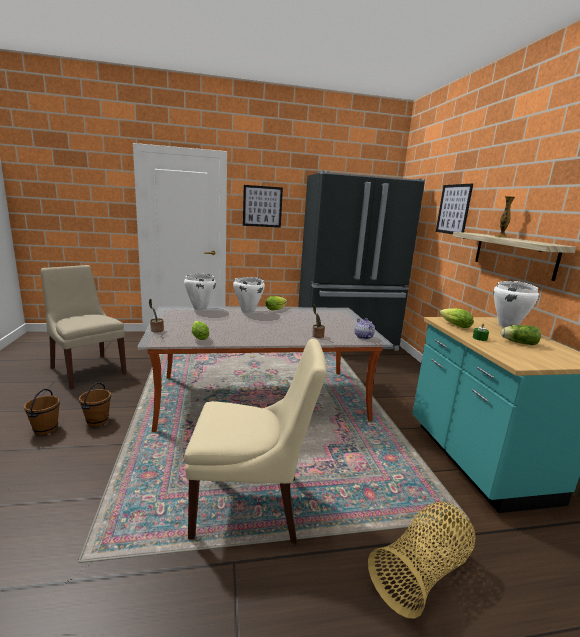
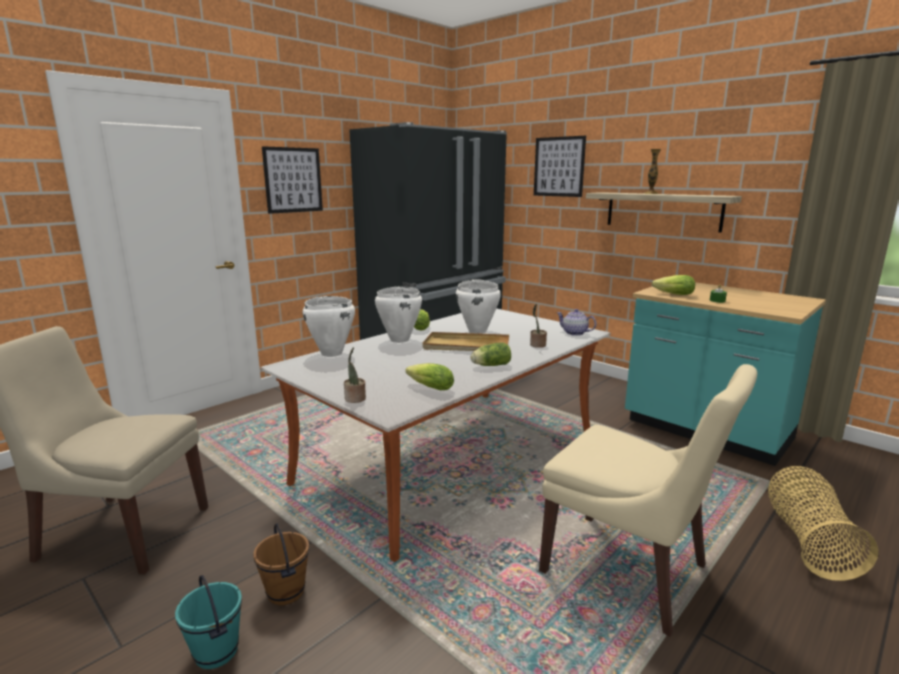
camera: 35 degrees left, 0 degrees up
(45, 429) = (215, 652): brown bucket -> turquoise bucket
(252, 506) = (629, 572): beige chair -> beige chair turned 75 degrees clockwise
(274, 324) = (466, 346): none -> beige tray
(508, 326) = (700, 285): white cooking pot -> white cooking pot (477, 331)
(517, 342) = (742, 297): lettuce -> lettuce (490, 365)

